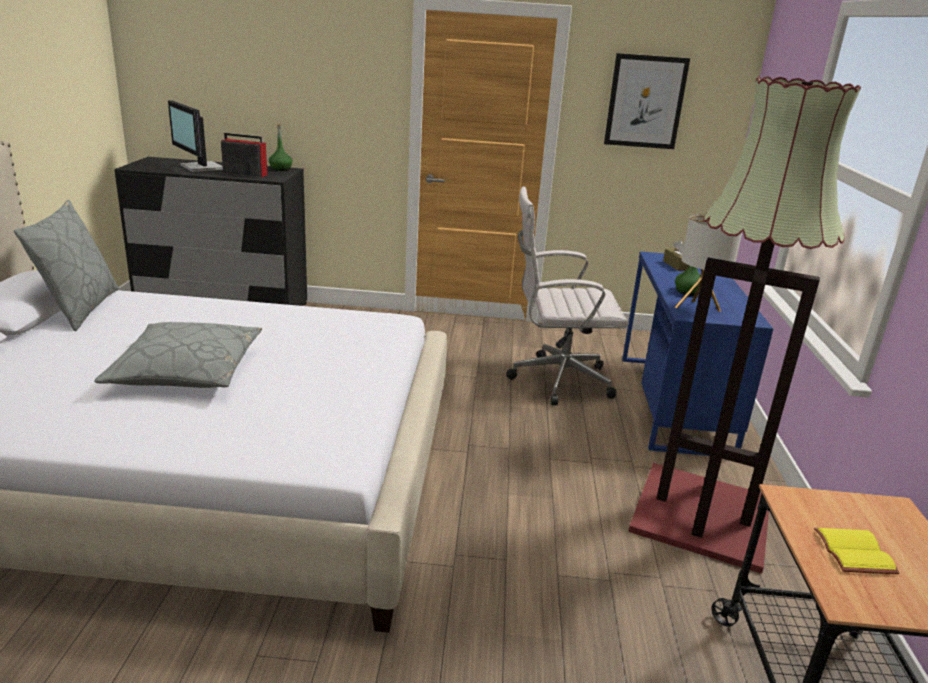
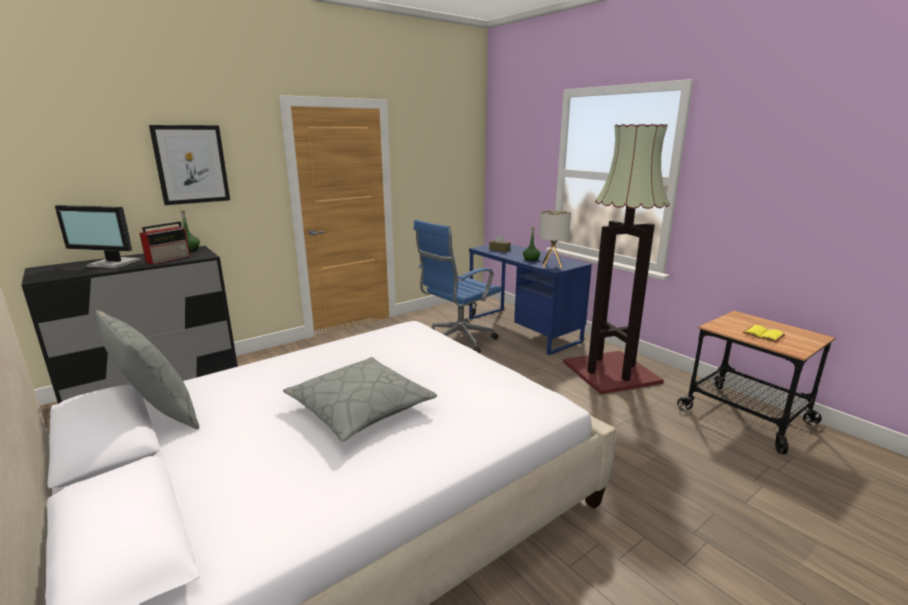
camera: 40 degrees left, 5 degrees down
(244, 174) = (169, 259): radio -> radio turned 150 degrees clockwise
(556, 380) = (457, 341): white office chair -> blue office chair
(645, 102) = (435, 158): picture -> picture (191, 164)

